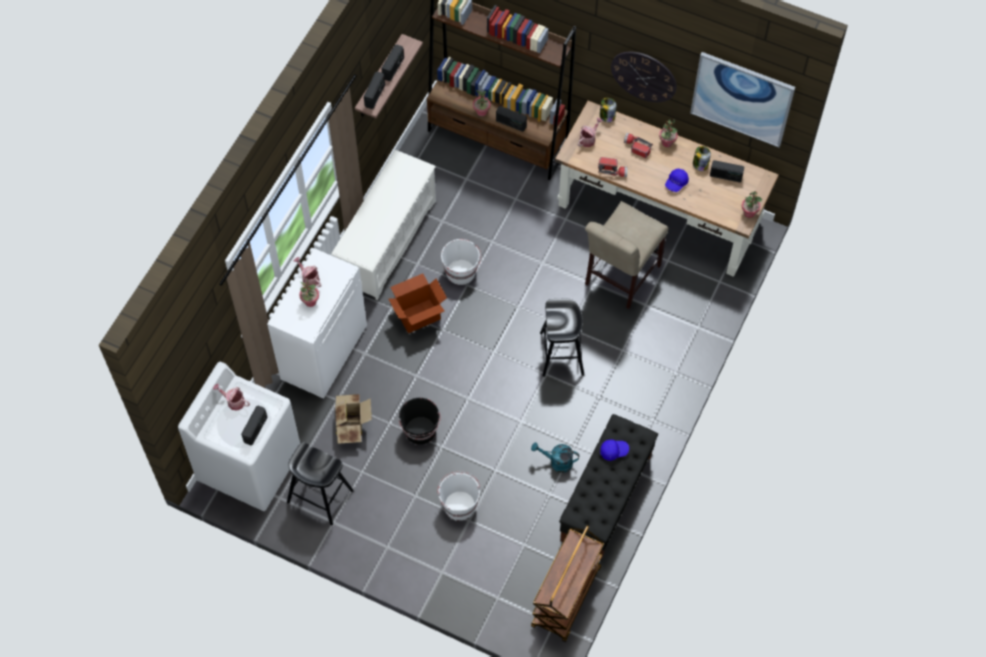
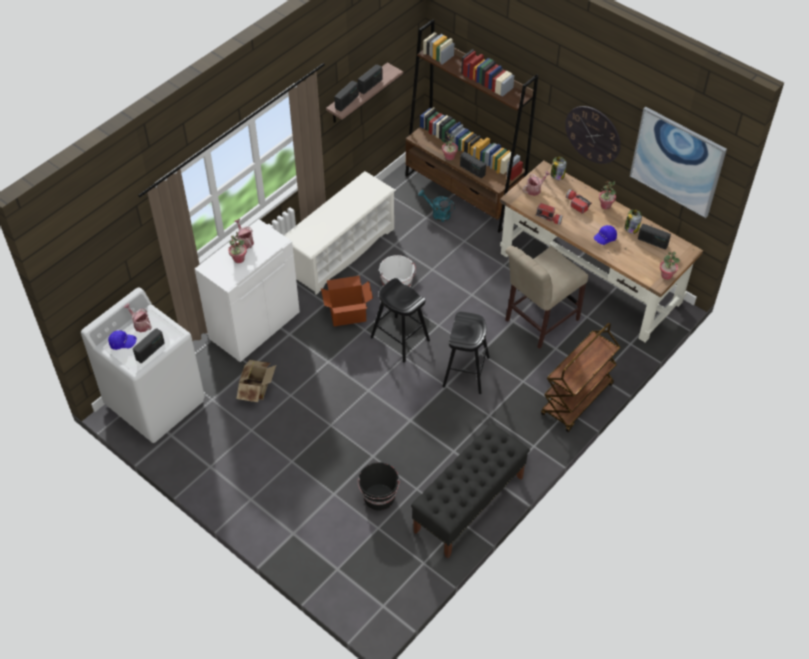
camera: 15 degrees right, 10 degrees down
(320, 496) = (207, 442): black stool -> black stool (400, 339)
(420, 431) = (316, 408): black bucket -> black bucket (379, 497)
(459, 504) = (330, 478): white bucket -> none
(556, 462) = (432, 462): turquoise watering can -> turquoise watering can (437, 214)
(566, 598) = (403, 585): brown cart -> brown cart (577, 400)
(614, 451) = (482, 454): blue cap -> blue cap (123, 343)

